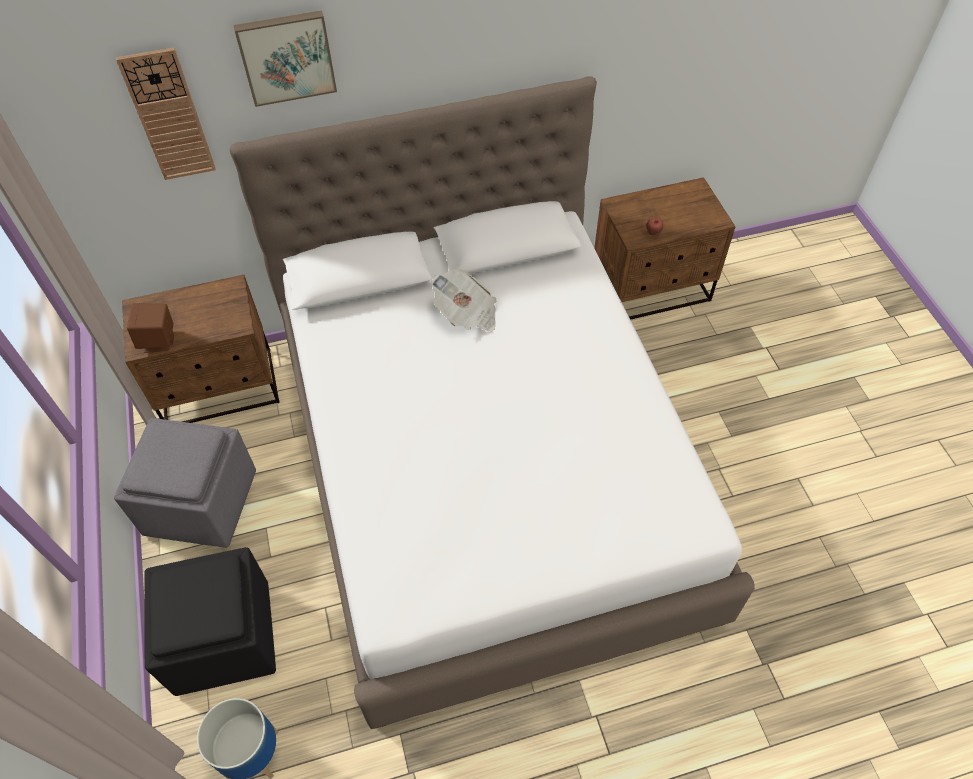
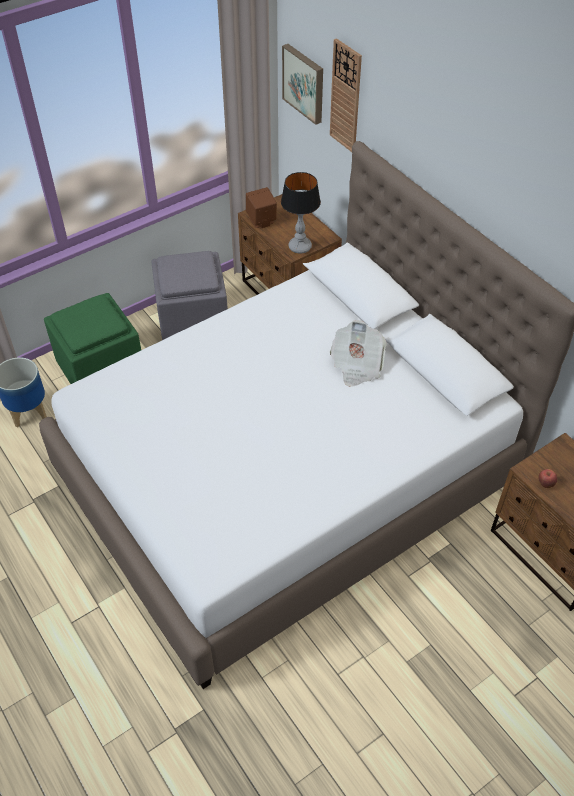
camera: 70 degrees right, 5 degrees down
(222, 639) = (99, 369): black ottoman -> green ottoman
(233, 317) = (299, 247): none -> table lamp
(286, 57) = (410, 111): picture -> picture (304, 83)

